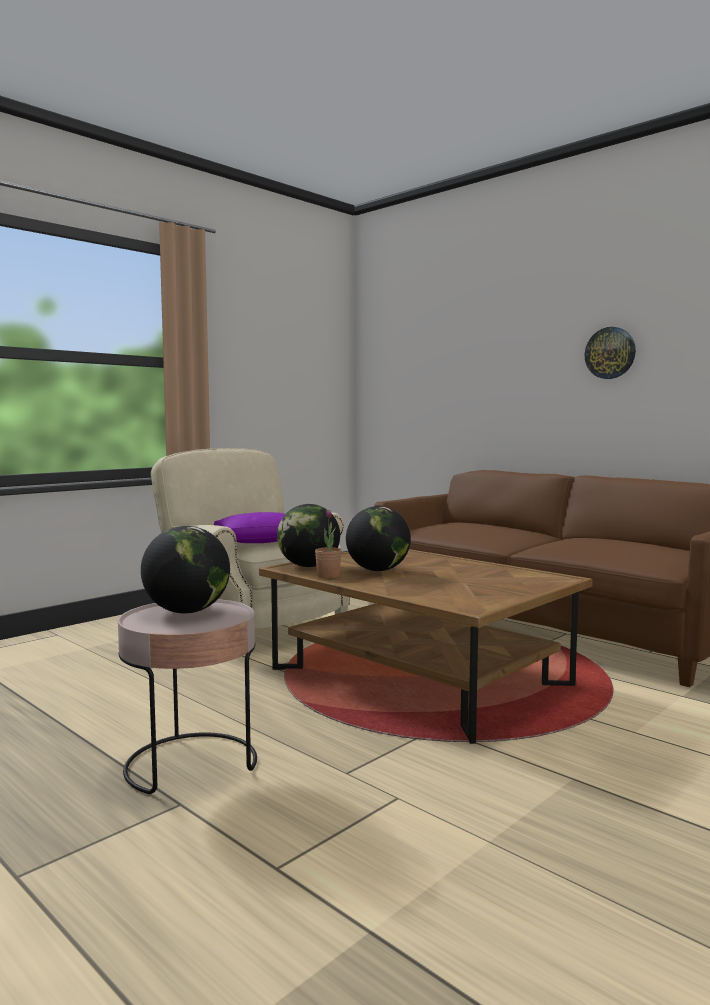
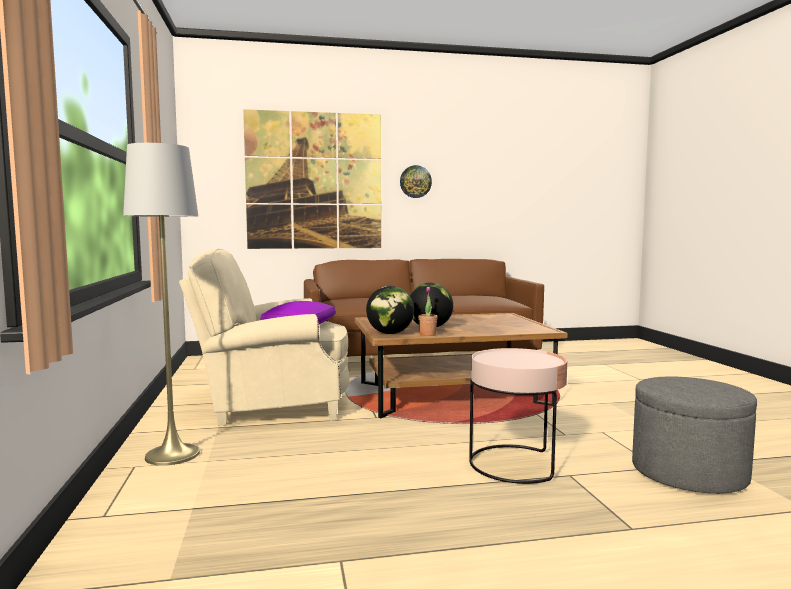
camera: 55 degrees left, 0 degrees up
(90, 636) = (172, 455): none -> grey floor lamp
(187, 611) = (503, 358): globe -> none
(276, 901) = (689, 473): none -> grey ottoman
(476, 363) = (314, 181): none -> picture

